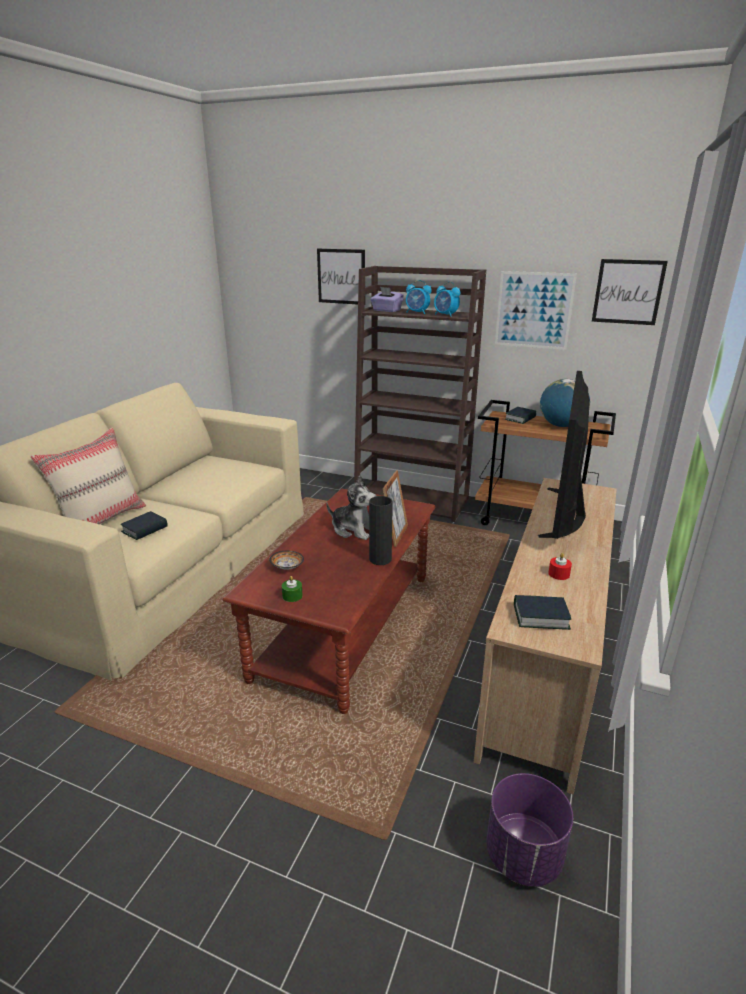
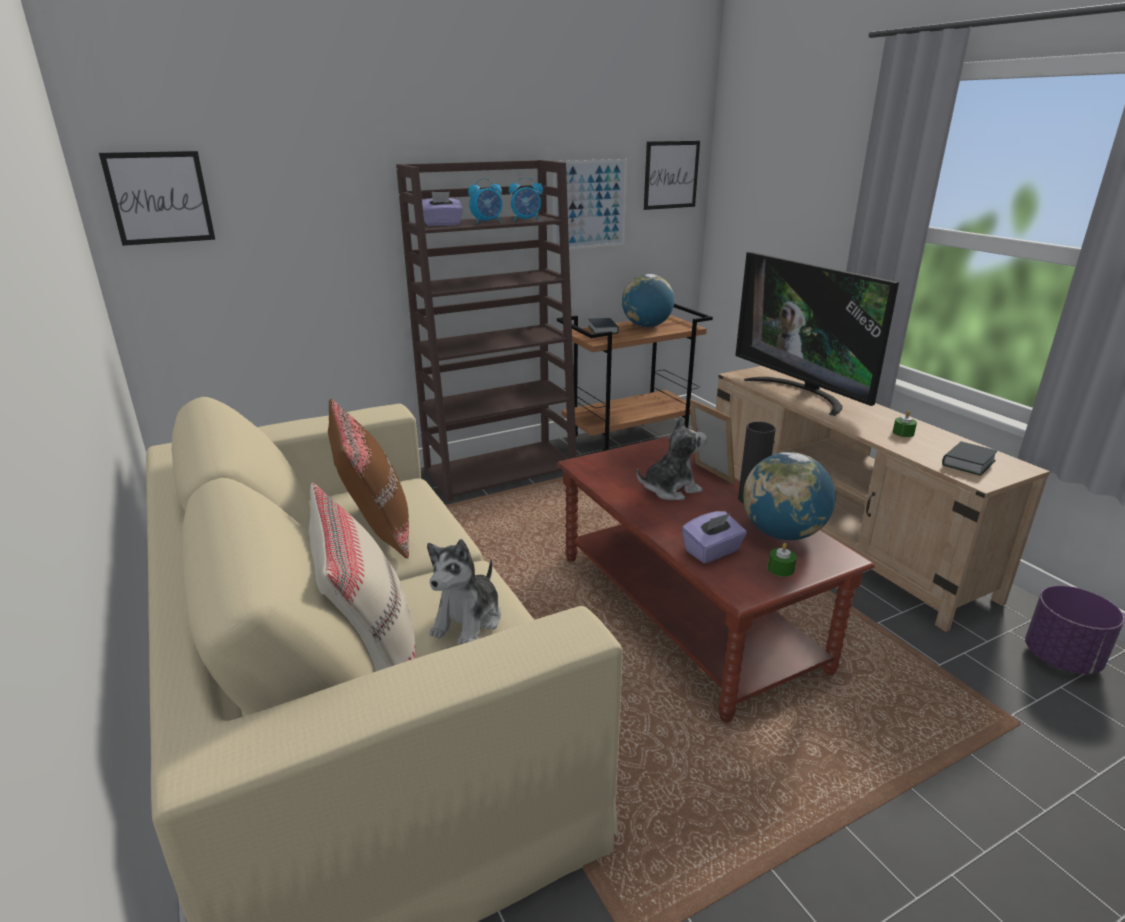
camera: 50 degrees left, 0 degrees up
(145, 529) = (468, 620): book -> plush toy
(206, 479) = (375, 529): none -> brown pillow
(287, 567) = (712, 551): bowl -> purple tissue box
(341, 276) = (338, 184): picture -> picture (159, 198)
(343, 584) = (782, 534): none -> globe
(559, 574) = (903, 433): red candle -> green candle

